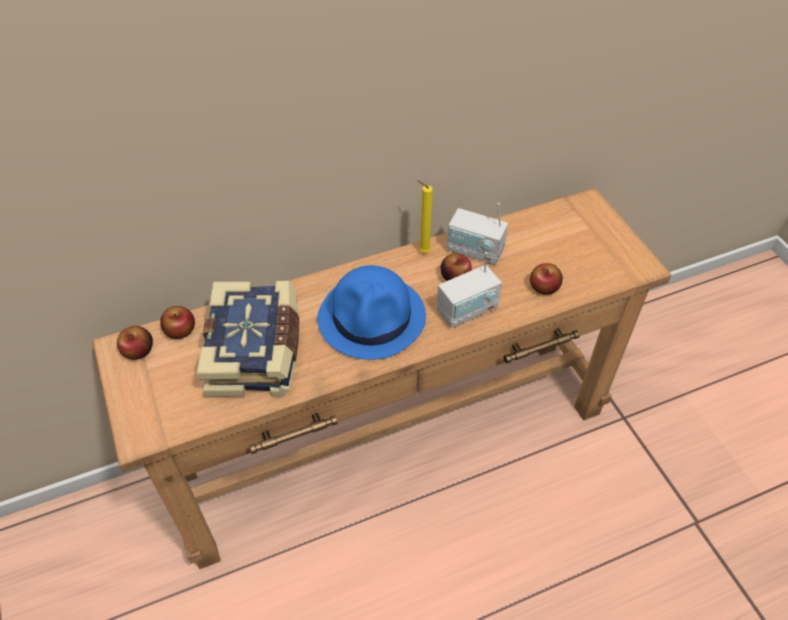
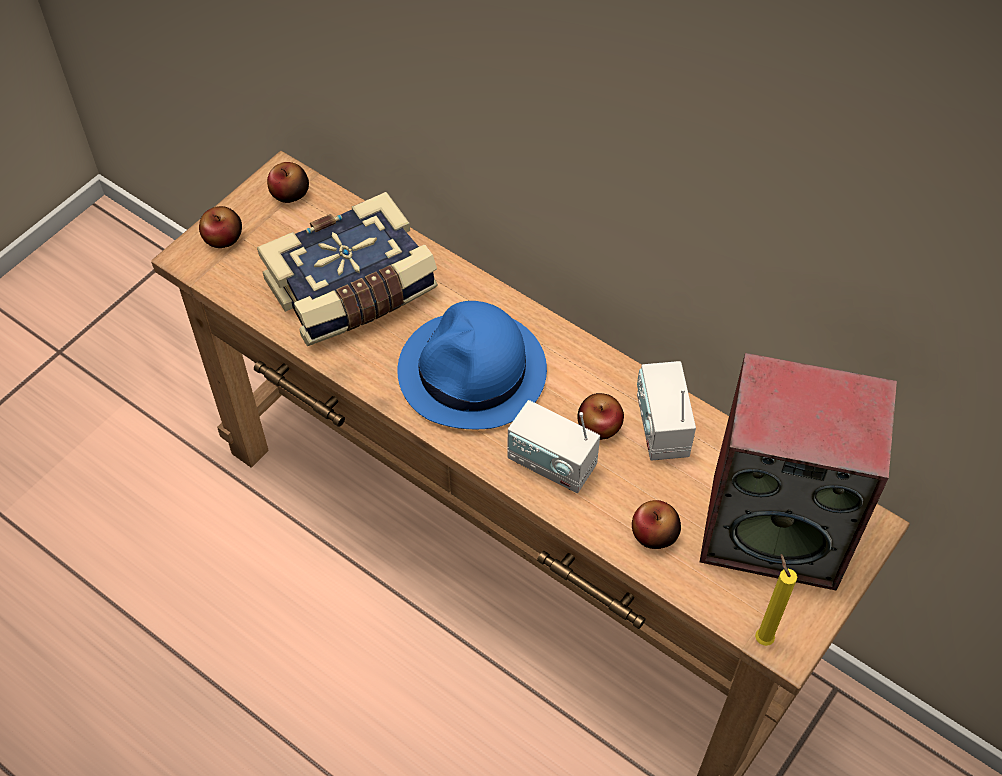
camera: 60 degrees right, 5 degrees up
(180, 330) = (338, 211): apple -> apple (223, 238)
(422, 252) = (616, 372): yellow candle -> yellow candle (762, 637)
(571, 237) = (776, 529): none -> speaker

